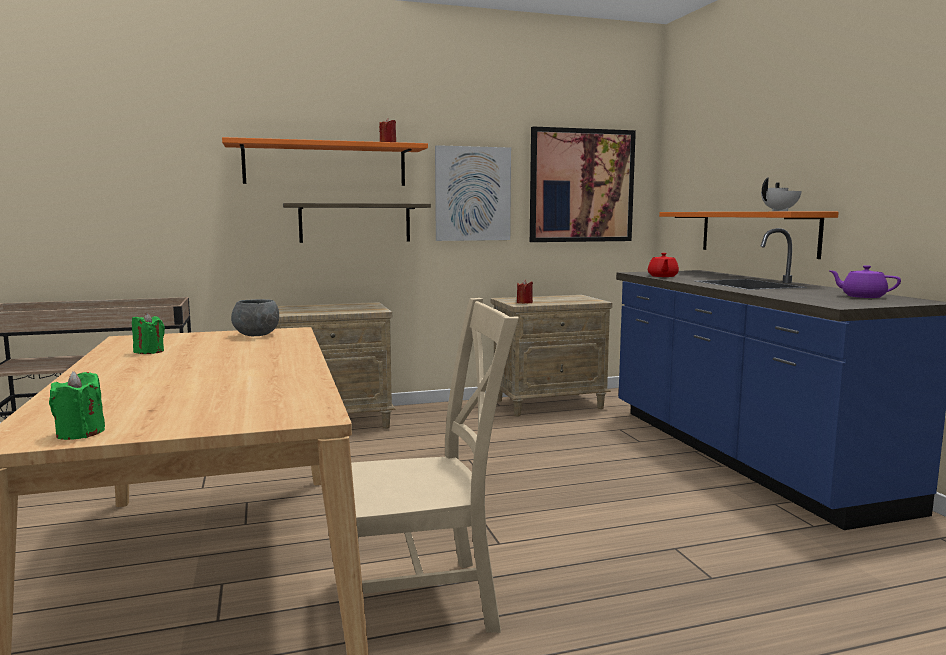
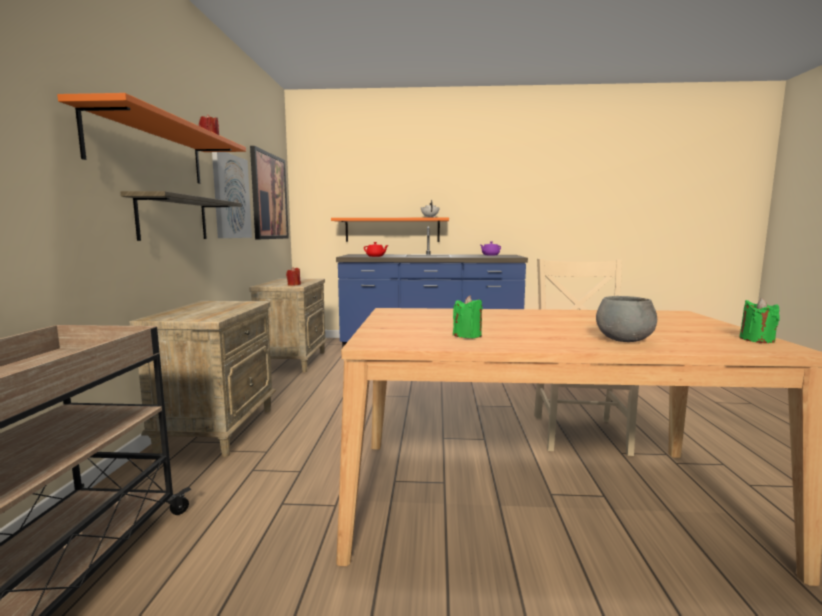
camera: 70 degrees left, 0 degrees up
(256, 335) = (407, 316): grey bowl -> grey bowl (624, 340)

